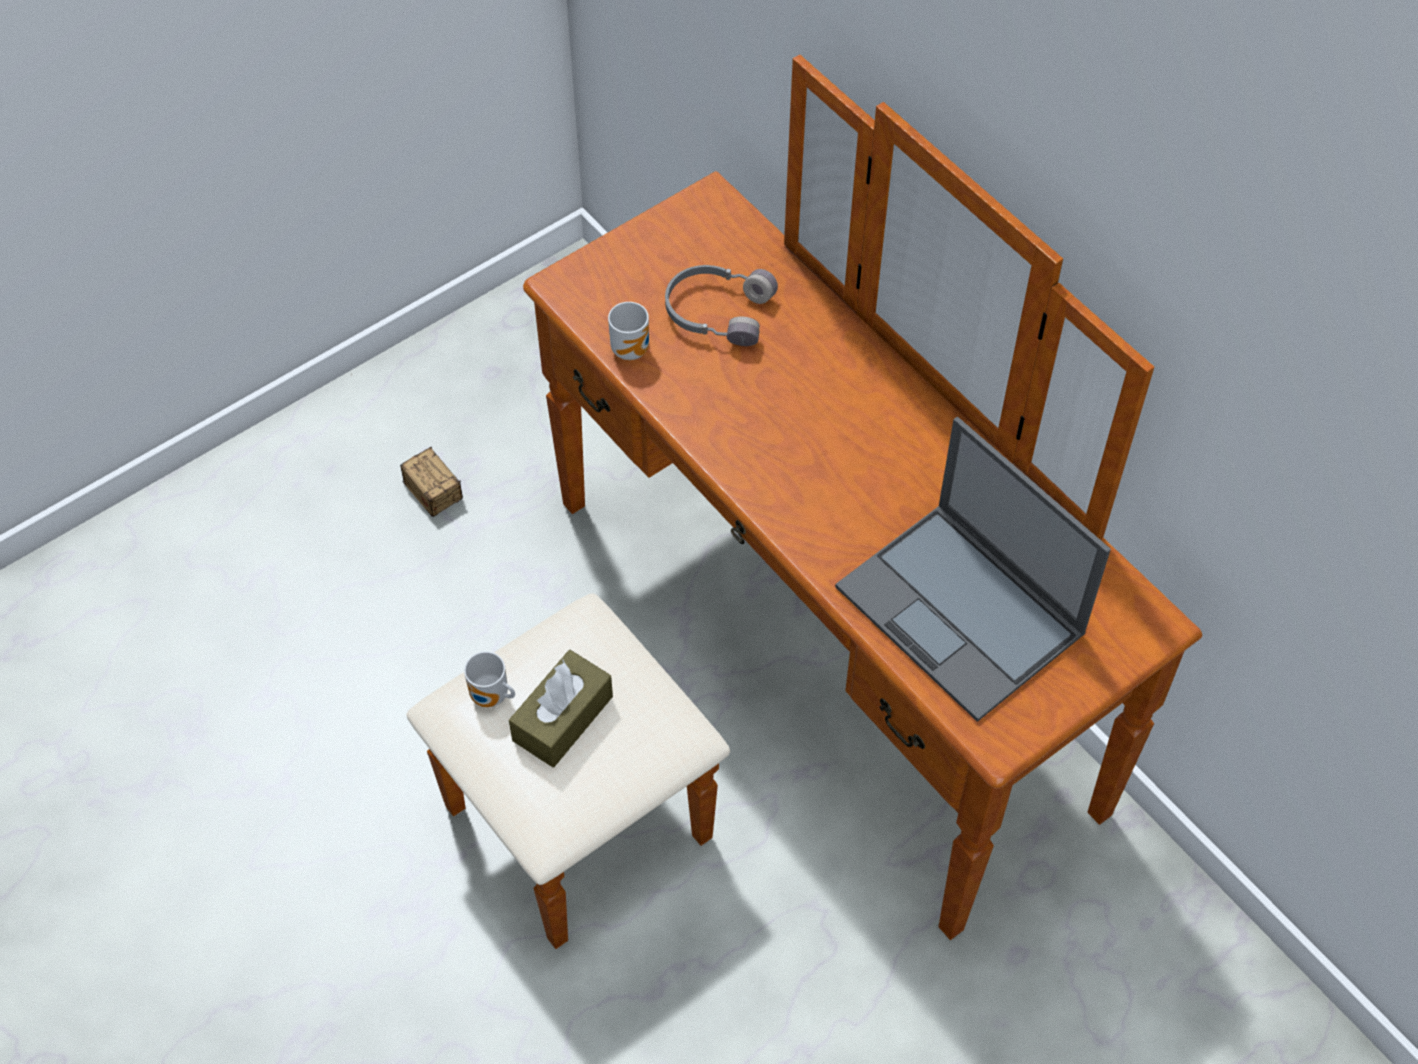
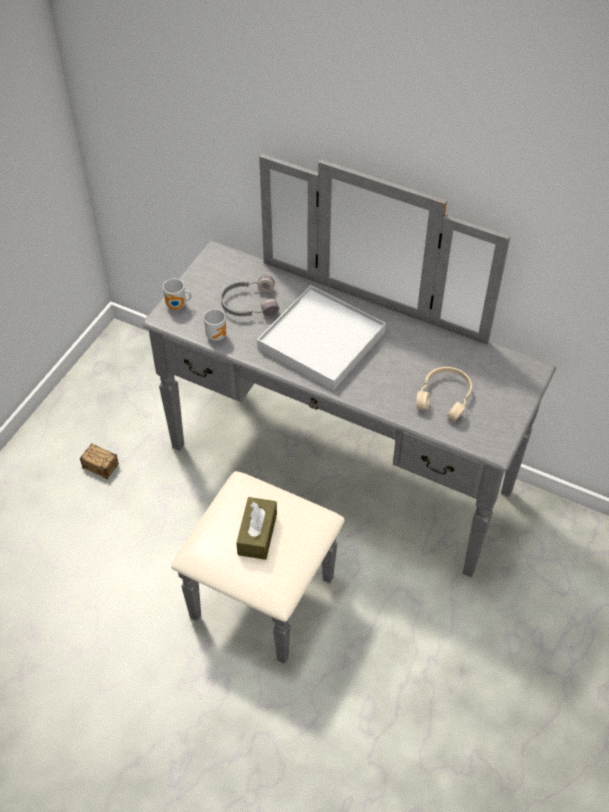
camera: 25 degrees left, 5 degrees down
(491, 698) = (215, 539): mug -> mug (177, 306)
(771, 692) = (324, 497): brown dresser -> grey dresser
(803, 424) = (321, 340): none -> white tray
(962, 612) = (445, 397): laptop -> beige headphones

